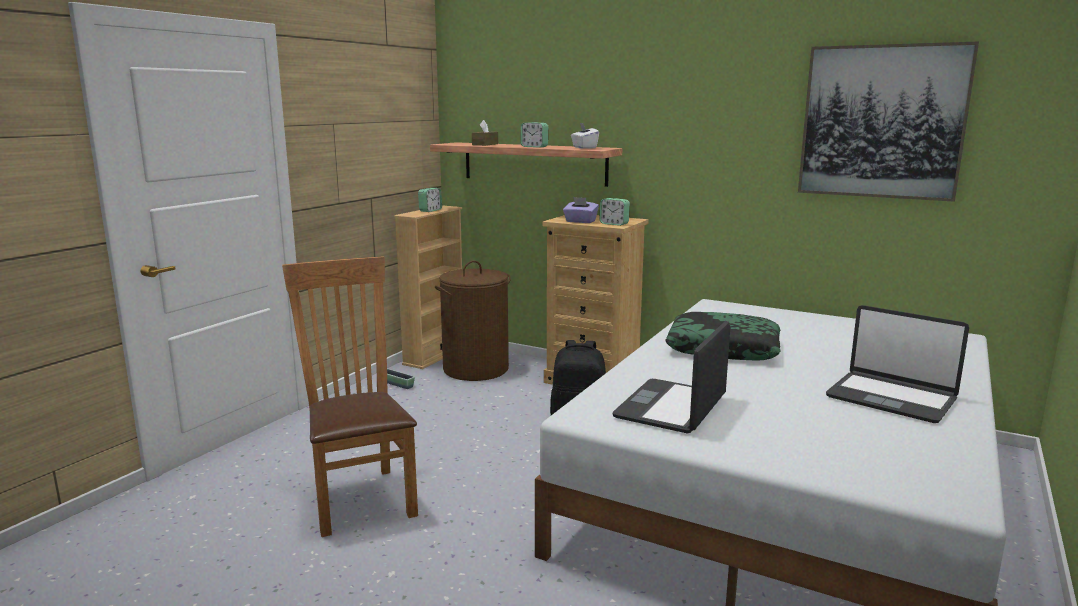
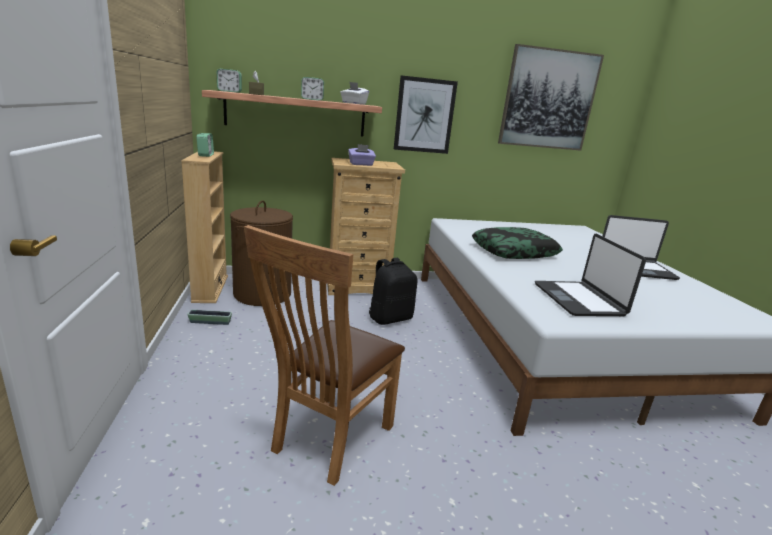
camera: 40 degrees left, 5 degrees up
(360, 496) = (327, 440): brown chair -> brown chair turned 90 degrees counterclockwise
(614, 224) = (388, 166): alarm clock -> alarm clock (229, 91)
(684, 157) = (424, 115): none -> picture

